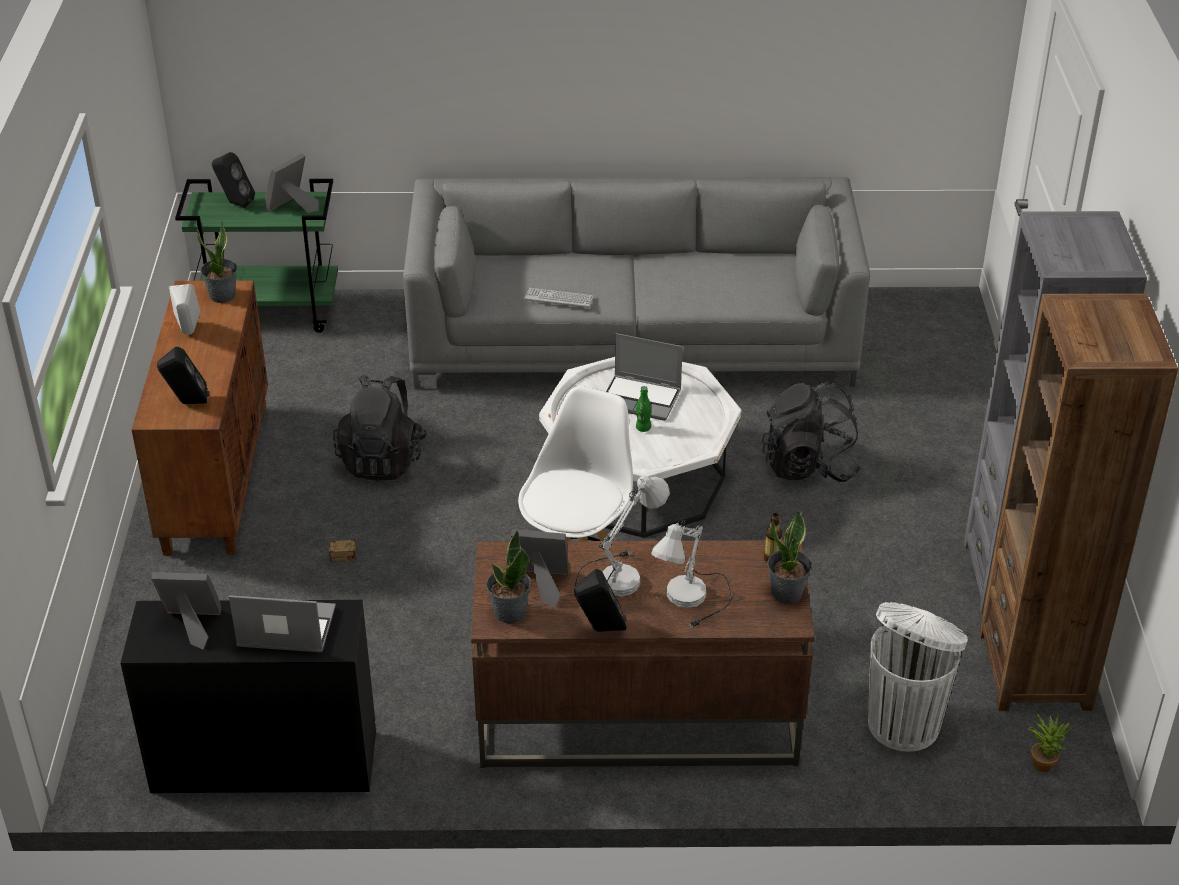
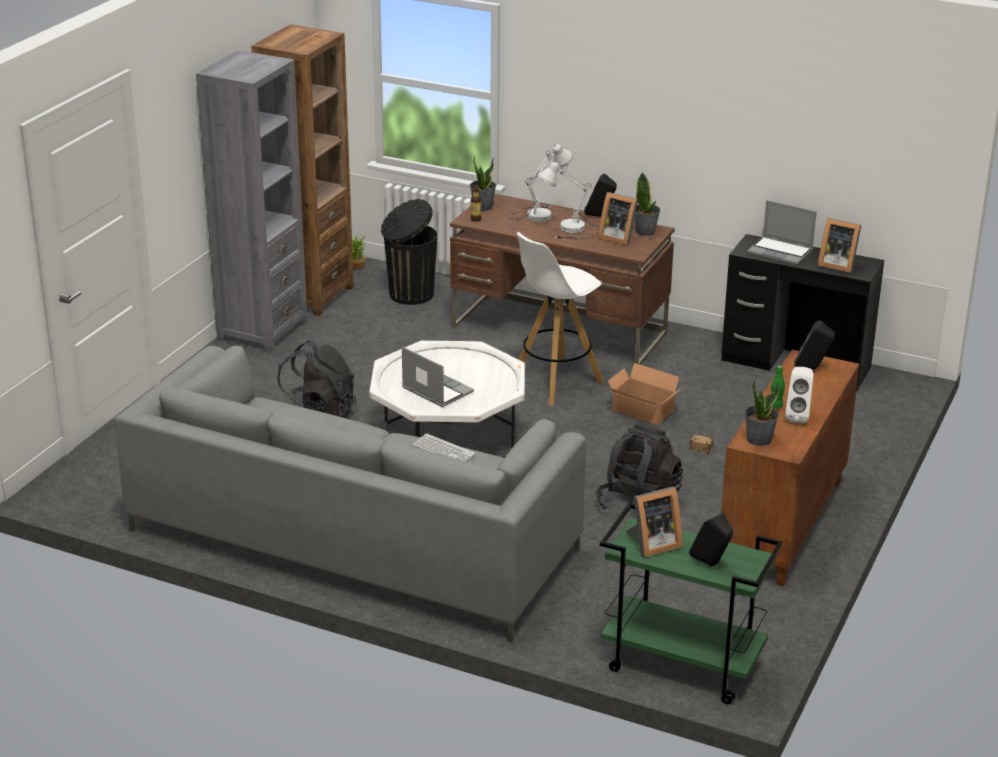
camera: 155 degrees left, 10 degrees down
(440, 594) = (642, 412): none -> cardboard box
(643, 428) = (453, 373): green bottle -> green bottle (775, 406)
(905, 723) = (410, 295): white trash can -> black trash can

